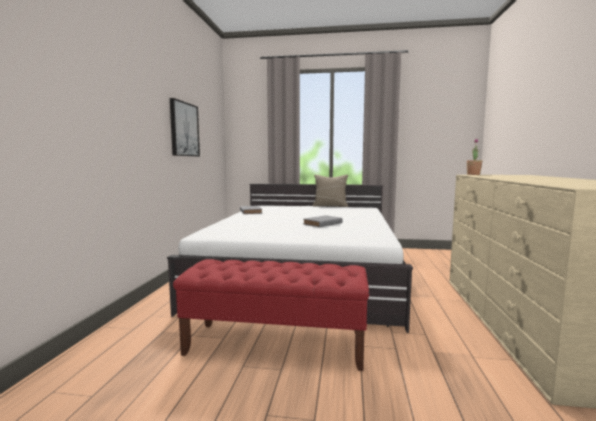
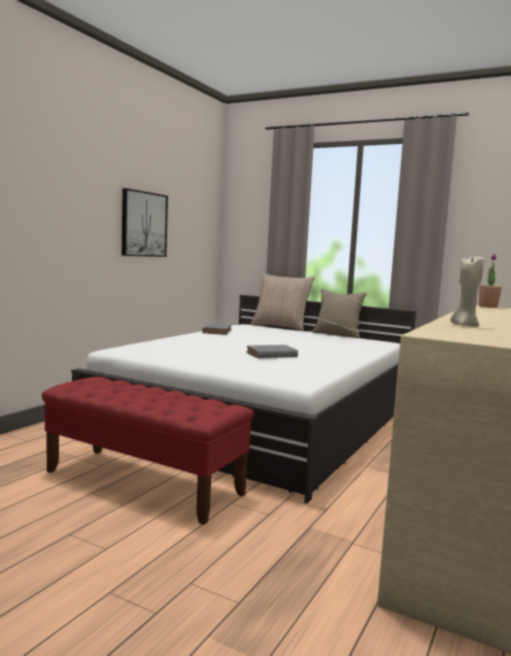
camera: 20 degrees right, 0 degrees up
(284, 204) = (280, 327): none -> pillow
(548, 182) = (464, 325): none -> beige candle

